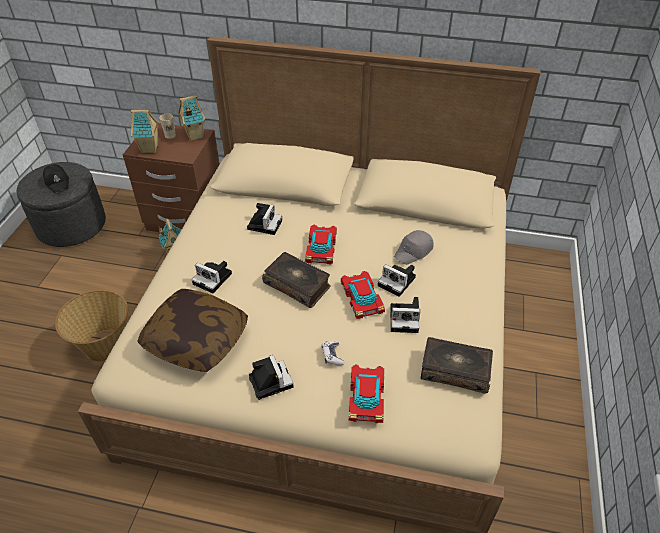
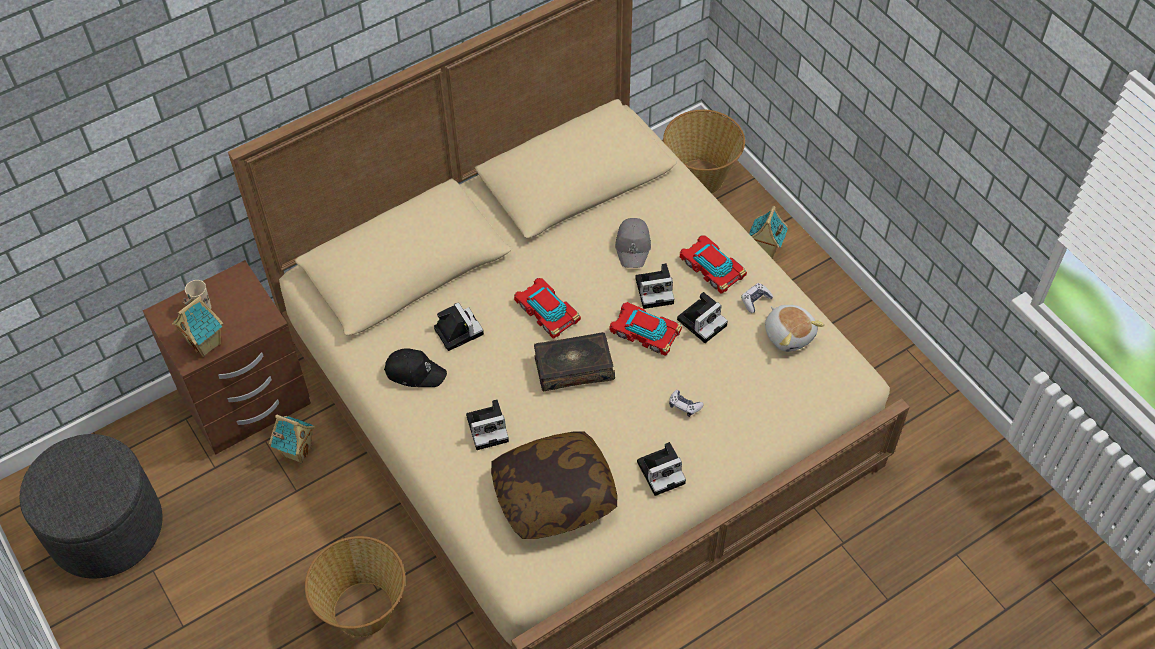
camera: 45 degrees left, 10 degrees up
(57, 182) = (88, 479): black cap -> black cap (414, 372)
(194, 135) = (233, 285): toy house -> toy house (764, 251)
(270, 381) = (662, 471): camera -> camera turned 135 degrees clockwise
(367, 397) = (751, 415): toy car -> toy car (712, 268)
(455, 370) = (789, 334): book -> plush toy
(456, 333) = (755, 300): none -> game controller
(537, 279) = (700, 177): none -> basket

